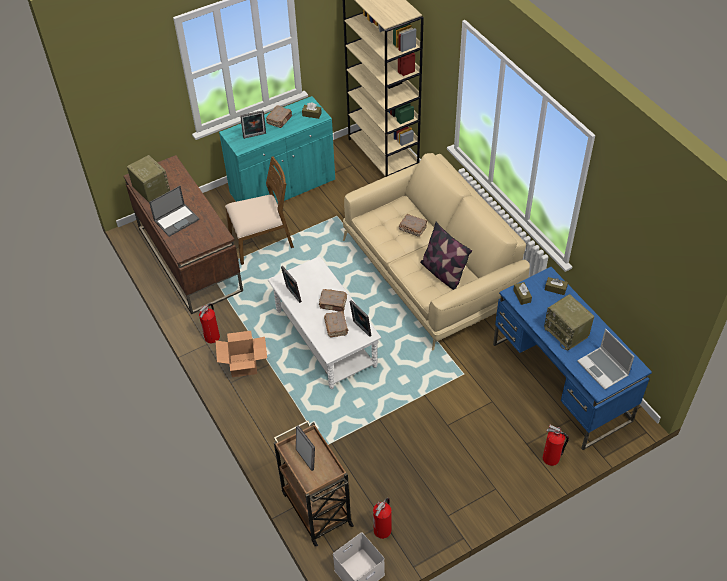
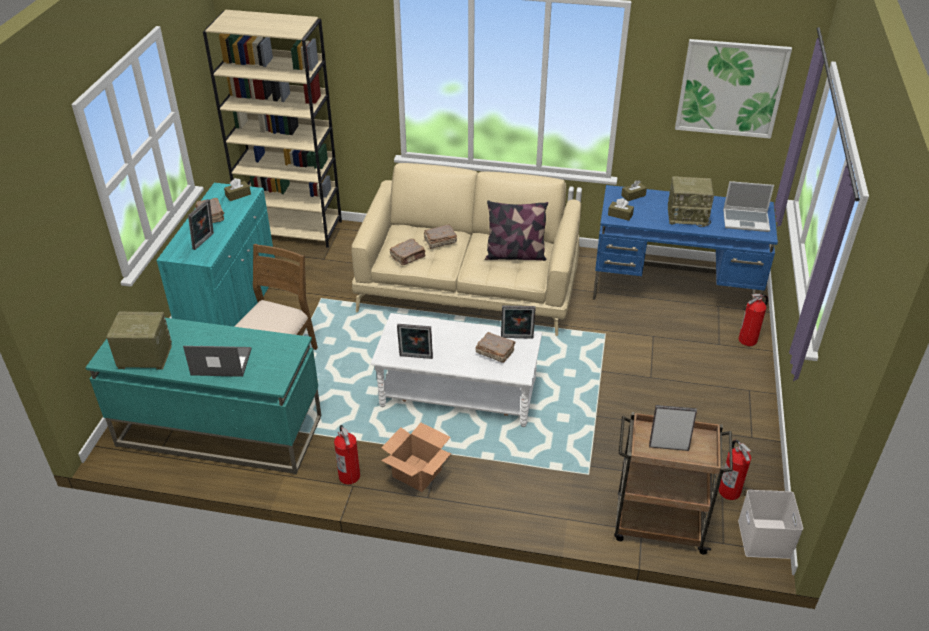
camera: 50 degrees left, 10 degrees down
(177, 220) = (220, 362): laptop -> laptop turned 90 degrees counterclockwise
(189, 259) = (219, 431): brown desk -> turquoise desk
(333, 304) = (463, 338): brown book -> brown book (408, 257)
(648, 255) = (731, 88): none -> picture

